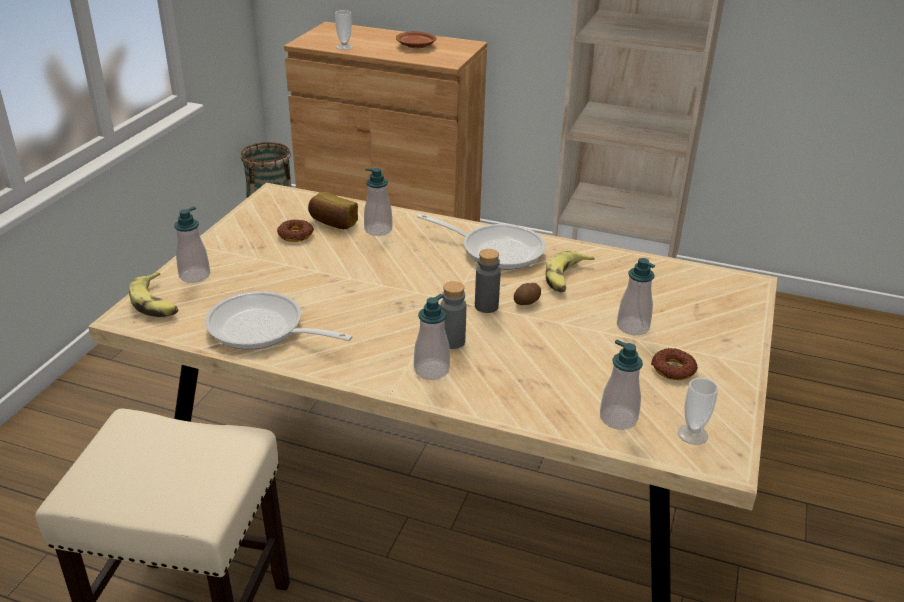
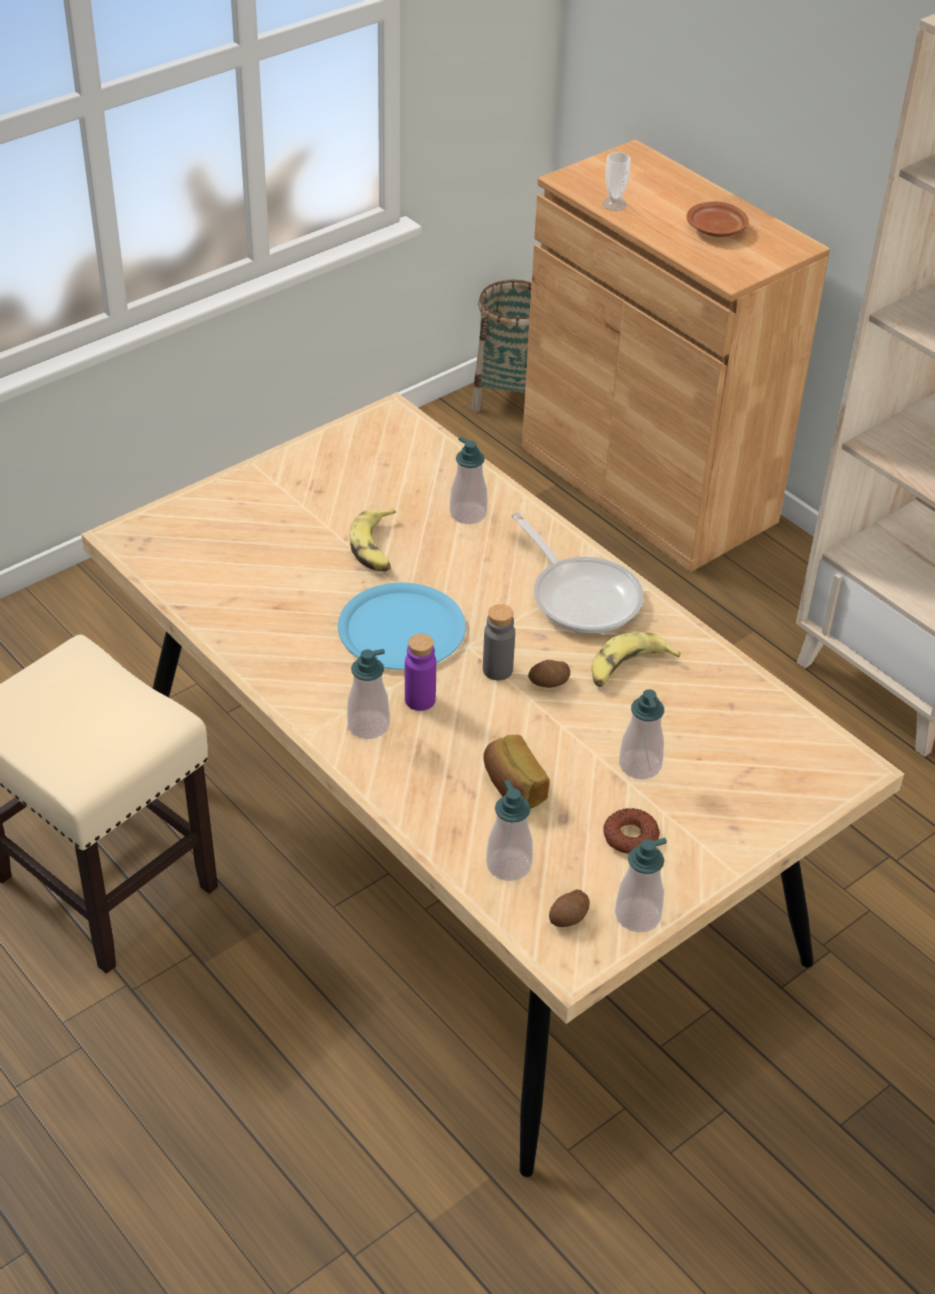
camera: 30 degrees right, 10 degrees up
(156, 303) = (161, 529): banana -> banana (376, 548)
(194, 275) = (222, 506): soap dispenser -> soap dispenser (637, 915)
(263, 330) = (240, 605): frying pan -> none
(296, 235) = (369, 487): donut -> none
(333, 222) = (424, 484): bread -> bread (512, 787)
(397, 305) = (401, 629): none -> blue plate
(452, 341) = (420, 700): grey bottle -> purple bottle
(692, 434) = (569, 918): cup -> potato

